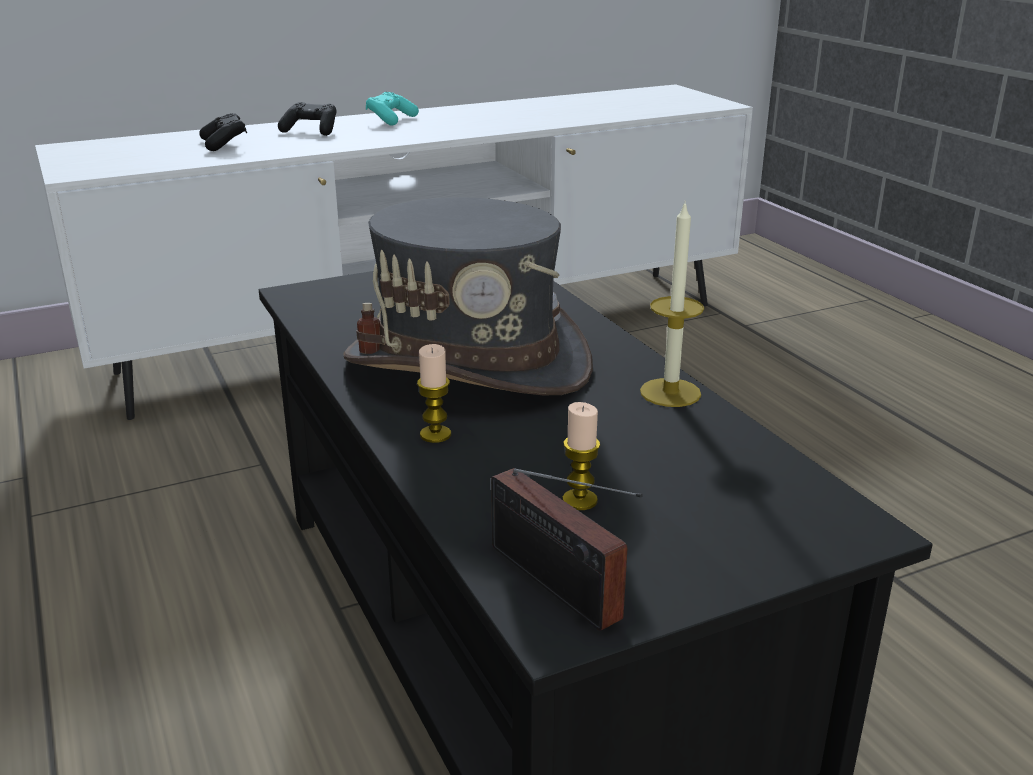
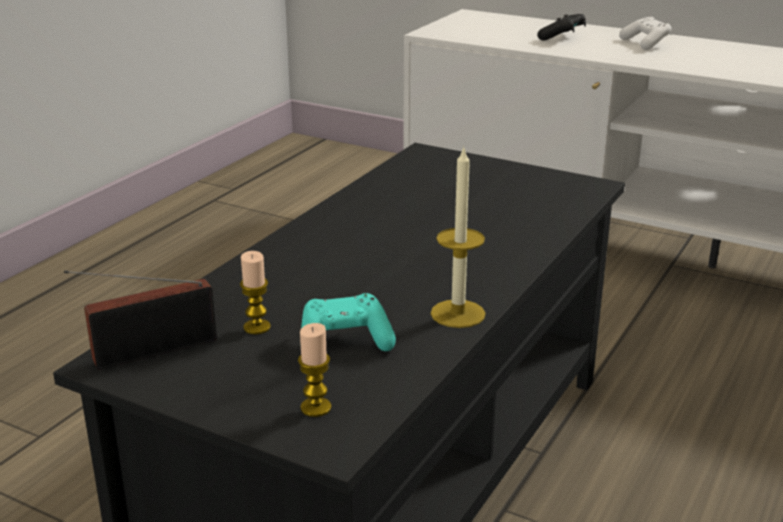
camera: 55 degrees right, 0 degrees up
(311, 131) = (645, 43): black game controller -> white game controller
(391, 120) = (731, 51): turquoise game controller -> turquoise game controller (345, 342)
(435, 435) = (287, 258): candle -> candle (316, 408)
(468, 363) = (400, 234): grey hat -> none
(559, 588) = (148, 351): radio -> radio turned 45 degrees clockwise

